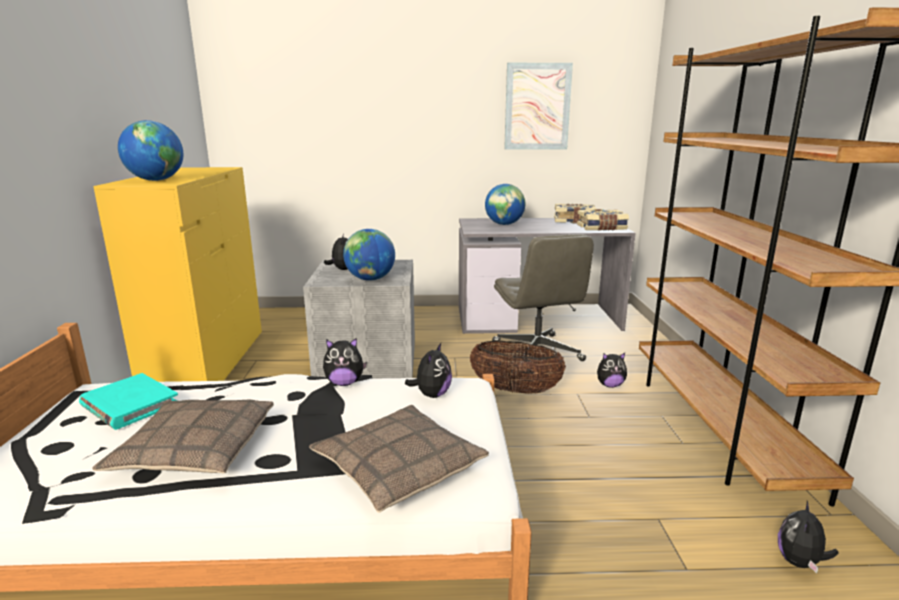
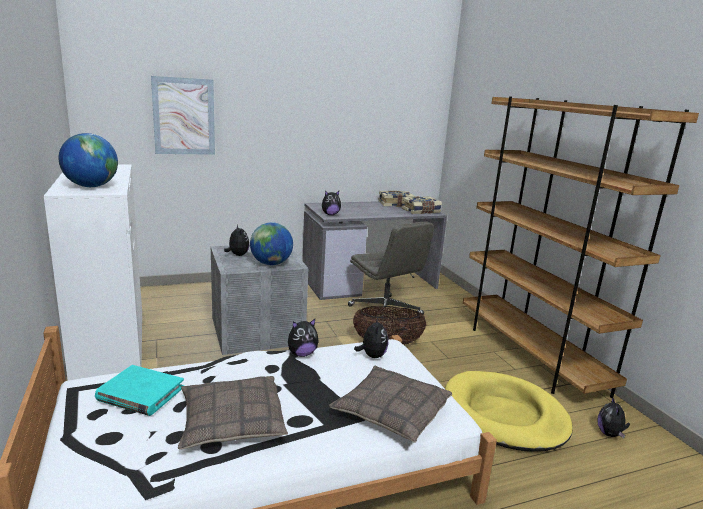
camera: 20 degrees left, 0 degrees up
(208, 364) = (111, 347): yellow dresser -> white dresser
(504, 224) = (346, 209): globe -> none
(537, 107) = (367, 114): picture -> picture (184, 116)
(610, 385) = (449, 332): plush toy -> plush toy (330, 214)
(629, 504) = (504, 415): none -> yellow dog bed

